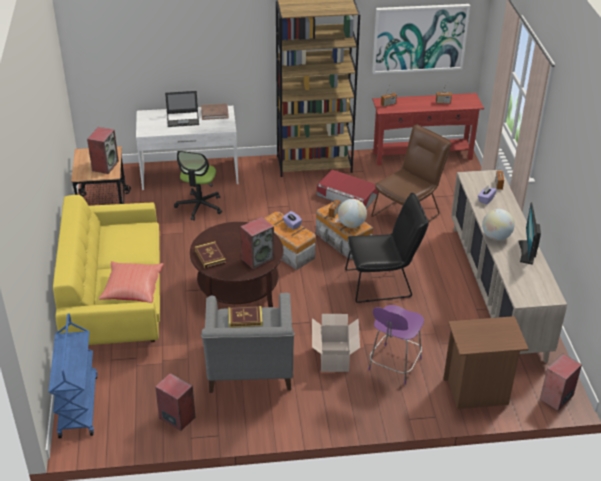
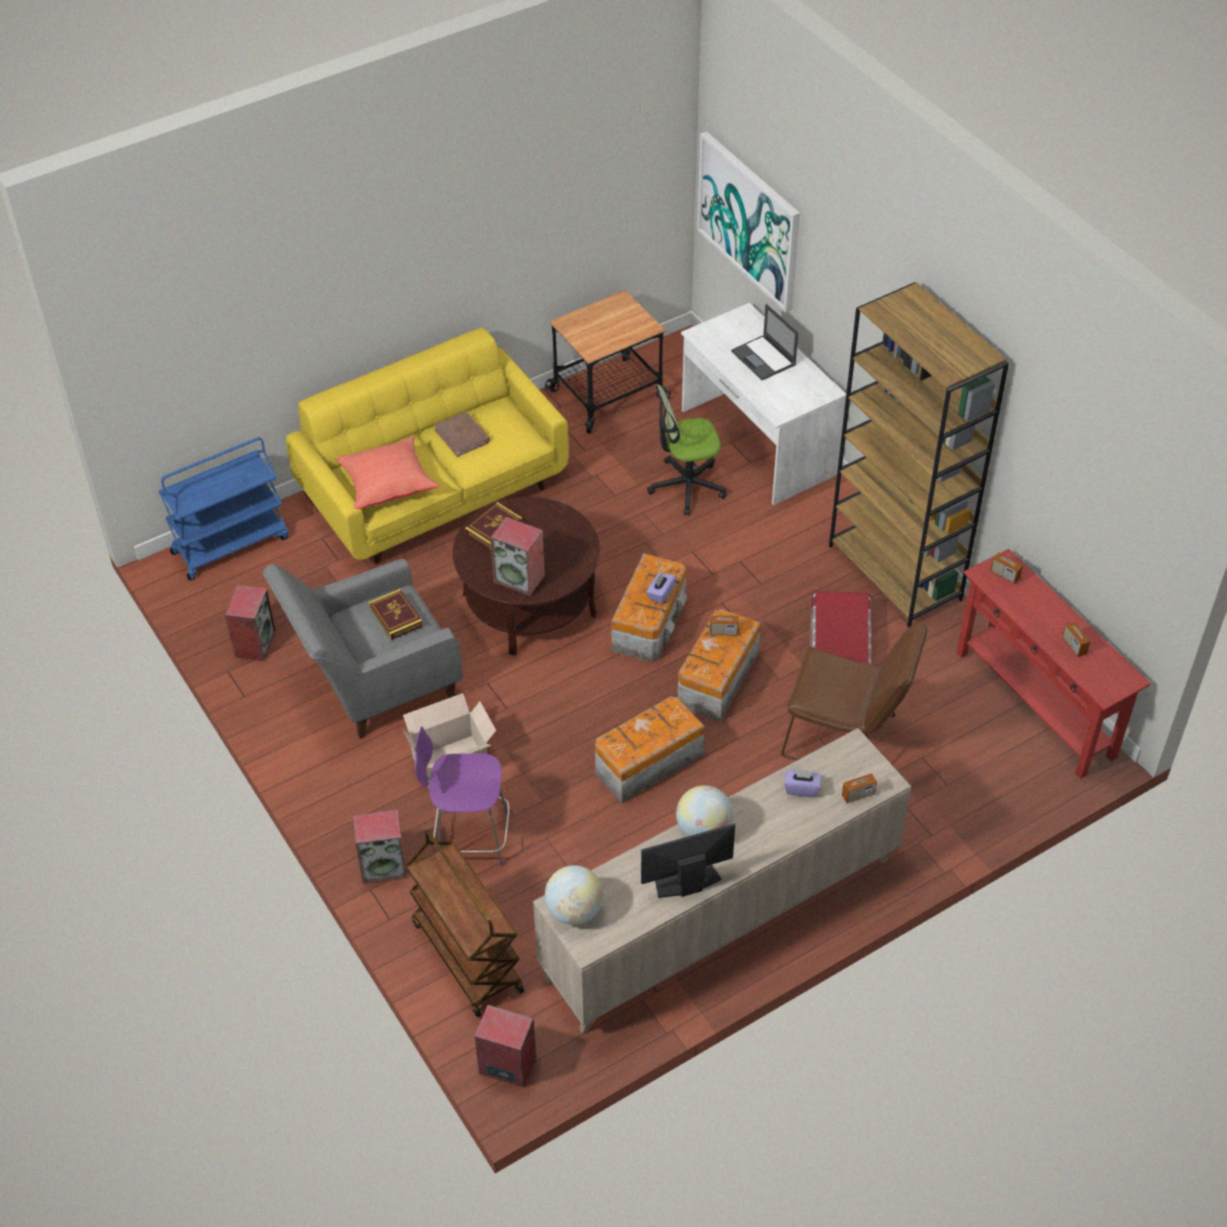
camera: 65 degrees right, 10 degrees up
(105, 165) = (606, 336): speaker -> speaker (384, 866)
(214, 113) = (808, 383): brown book -> brown book (462, 436)
(351, 224) = (708, 662): globe -> globe (574, 911)
(383, 283) = (646, 764): black chair -> storage box
(419, 38) = (1091, 512): picture -> picture (749, 220)
(477, 392) = (466, 956): brown nightstand -> brown cart

